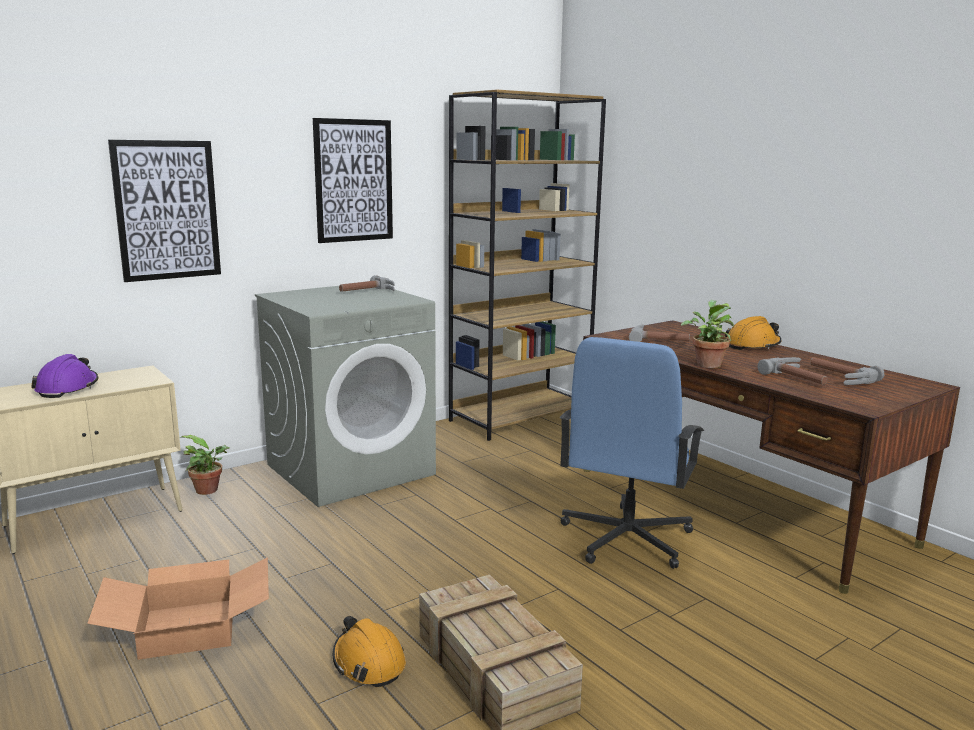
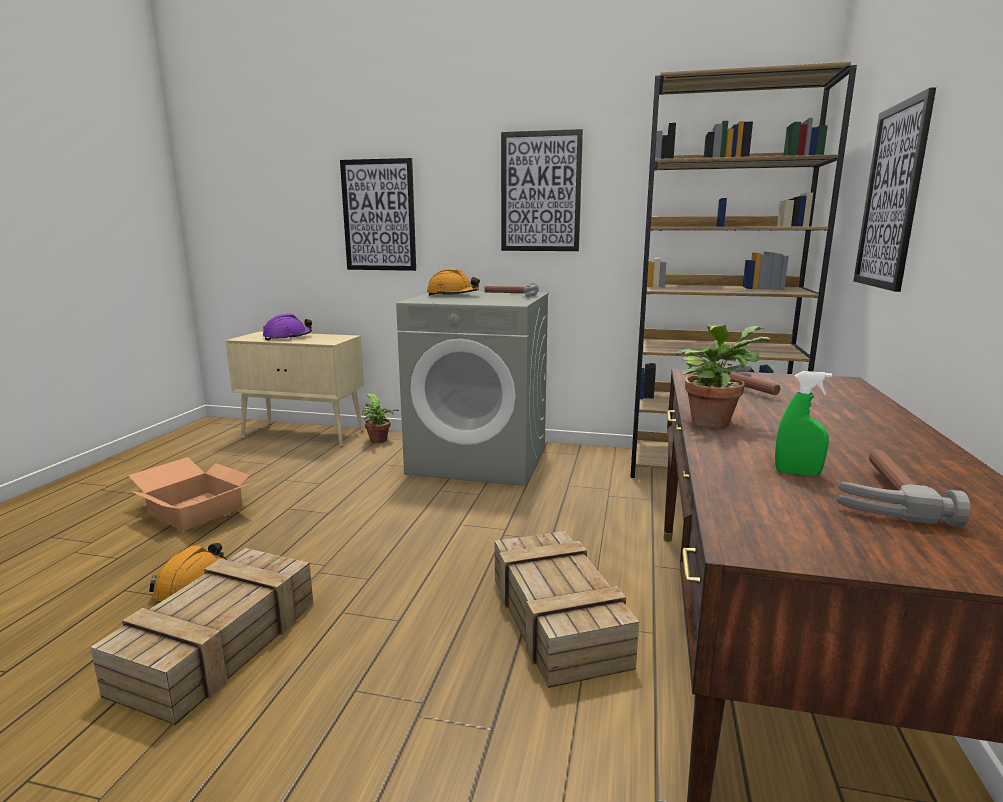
camera: 50 degrees right, 0 degrees up
(625, 539) = (555, 618): blue office chair -> crate
(672, 201) = (892, 197): none -> picture
(752, 345) = (881, 423): orange hard hat -> orange hard hat (452, 295)
(800, 378) = (797, 473): hammer -> green spray bottle

